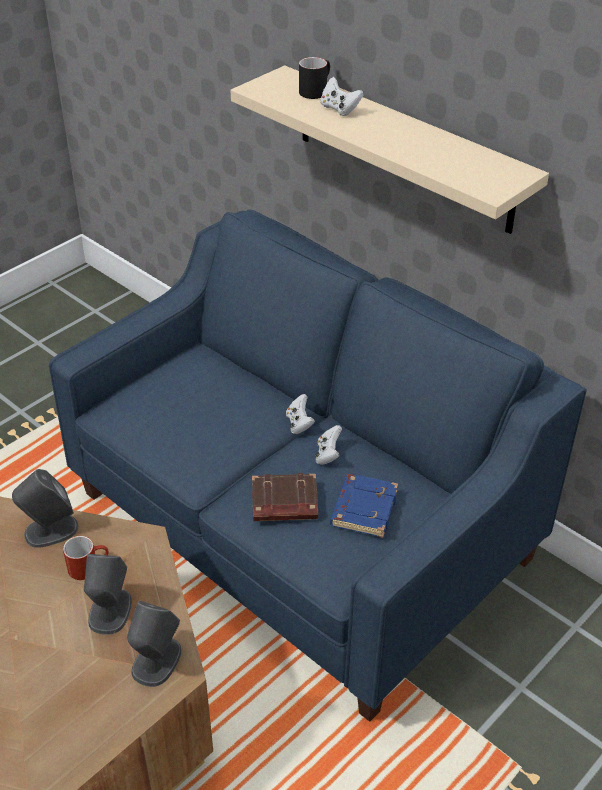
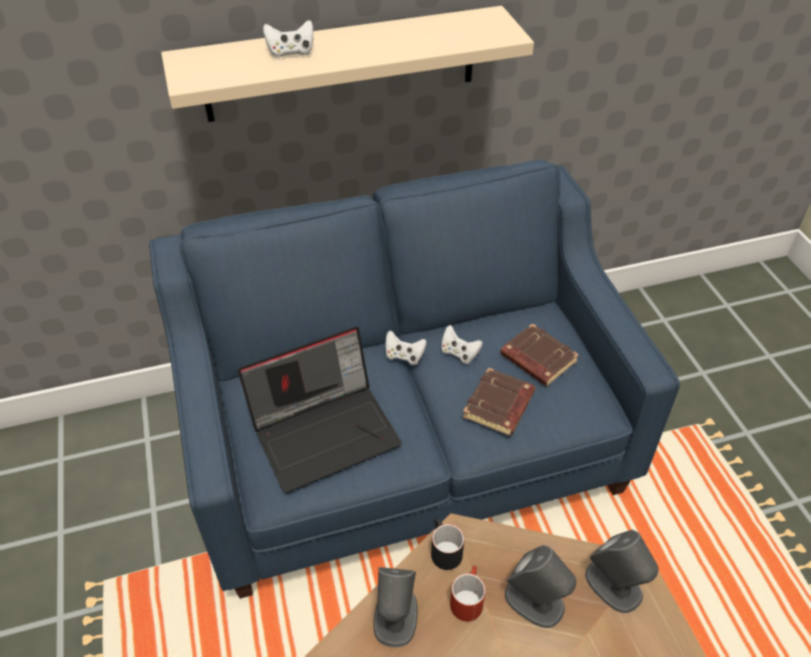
camera: 60 degrees left, 5 degrees up
(181, 411) = (326, 431): none -> laptop
(315, 90) = (237, 52): black mug -> black mug (443, 550)
(363, 508) = (536, 359): blue book -> brown book

